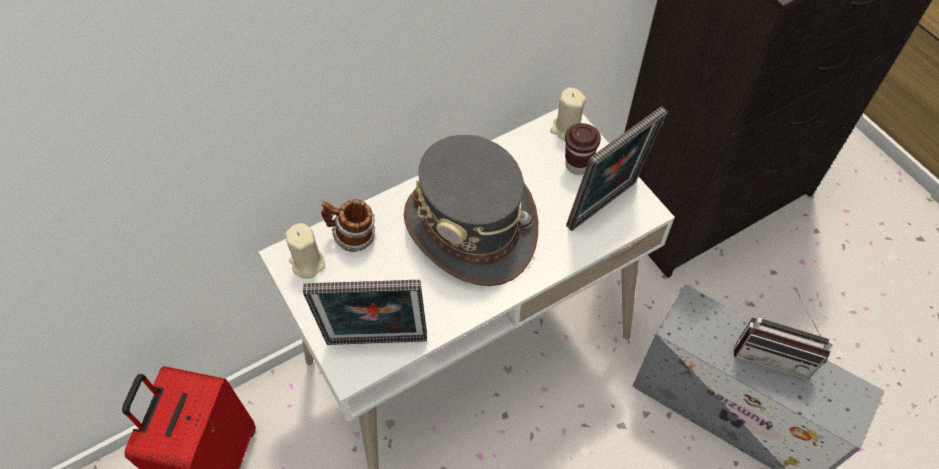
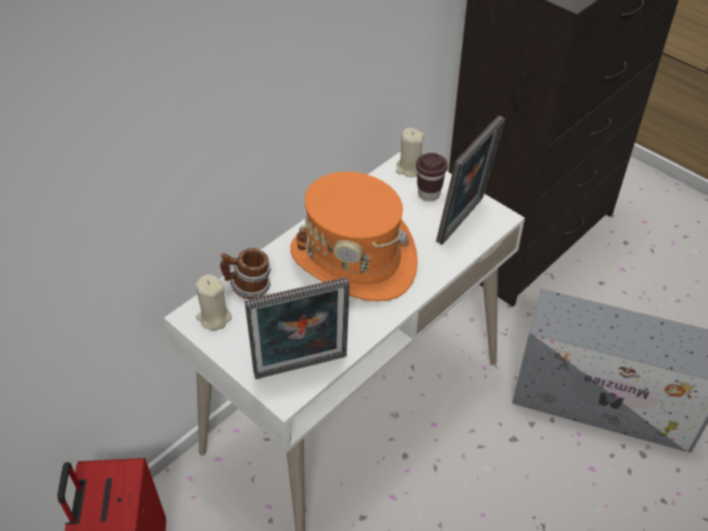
camera: 15 degrees left, 10 degrees down
(471, 227) = (354, 259): grey hat -> orange hat
(773, 353) = (633, 326): radio -> none

